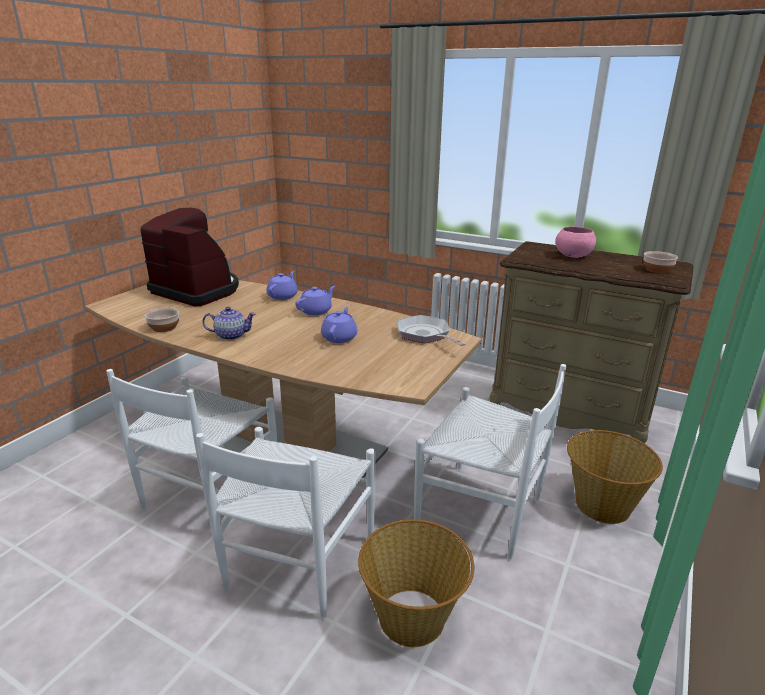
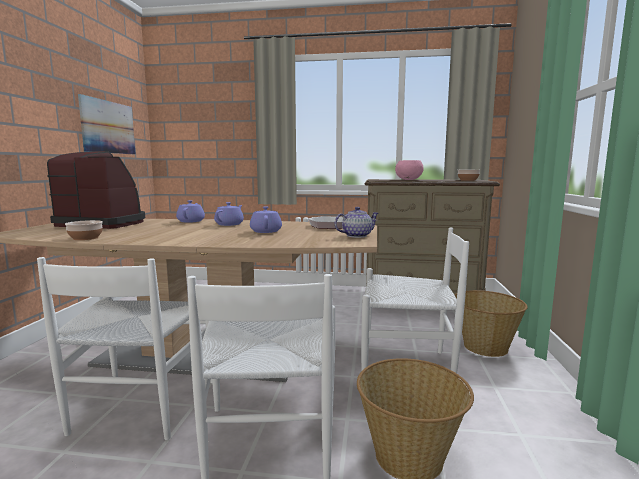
camera: 20 degrees left, 15 degrees down
(218, 154) = (108, 127): none -> picture
(231, 335) = (162, 237): teapot -> teapot (356, 236)

